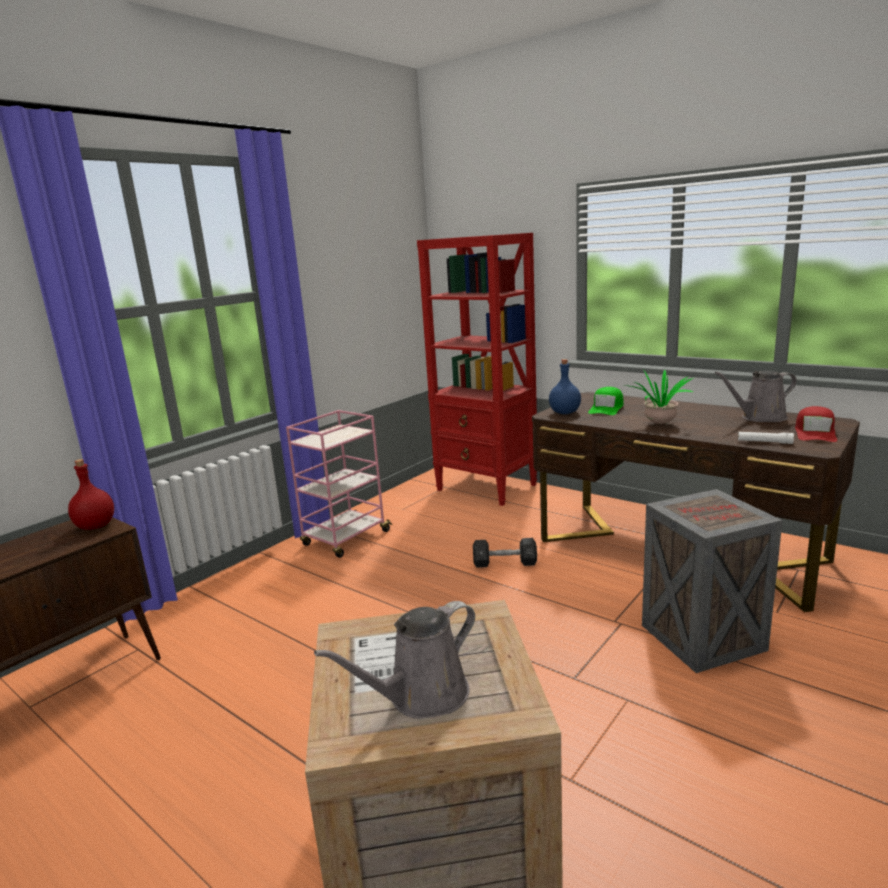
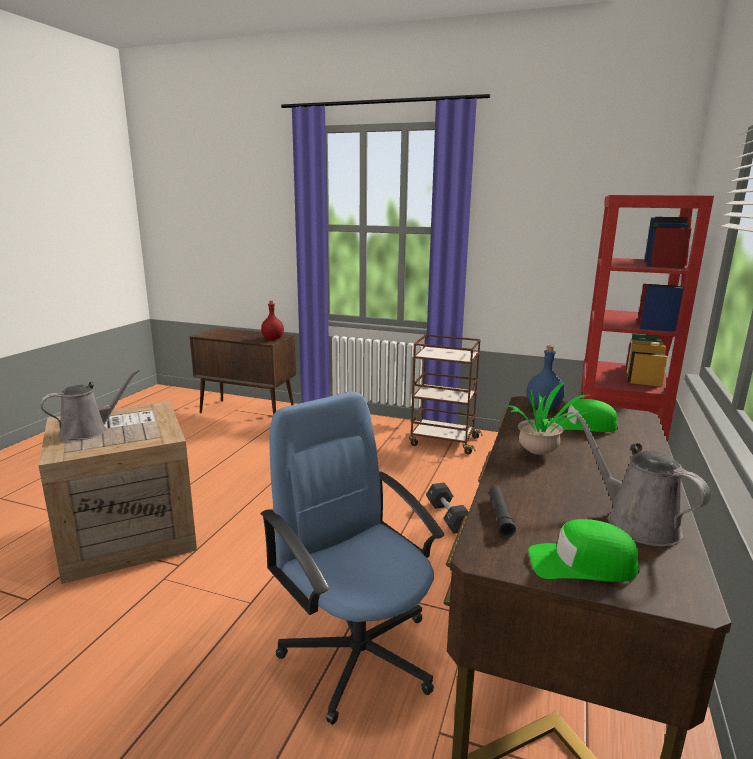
camera: 70 degrees right, 0 degrees up
(345, 539) = (443, 441): pink cart -> brown cart
(422, 696) = (88, 431): grey watering can -> grey watering can turned 105 degrees clockwise
(699, 637) = (358, 652): crate -> blue office chair
(764, 442) = (500, 516): white flashlight -> black flashlight
(815, 433) = (581, 564): red cap -> green cap

